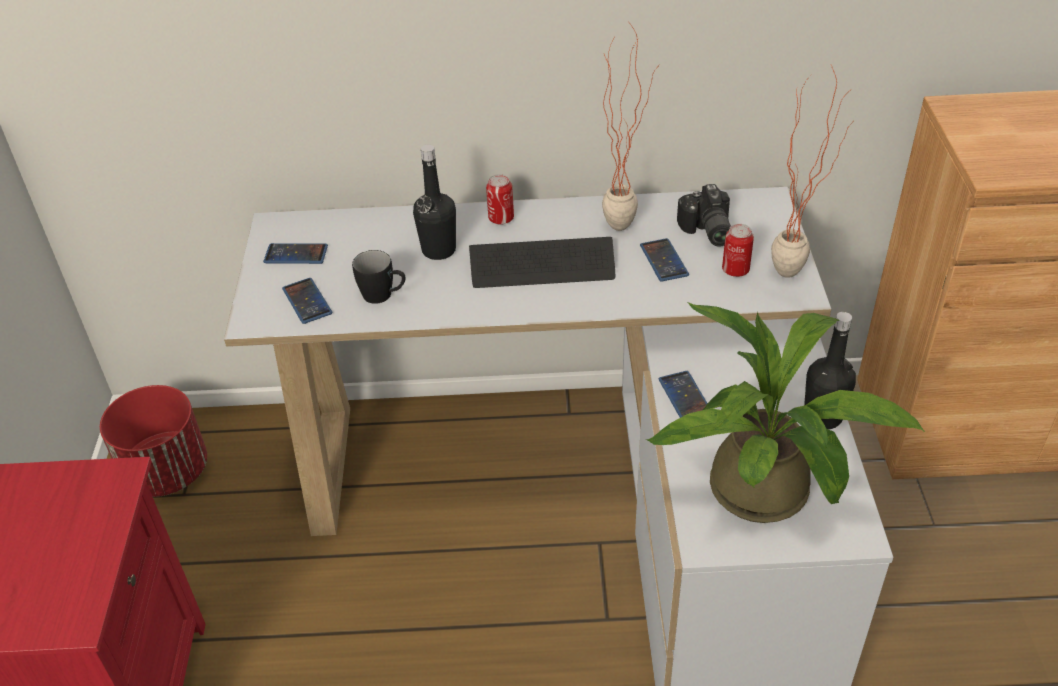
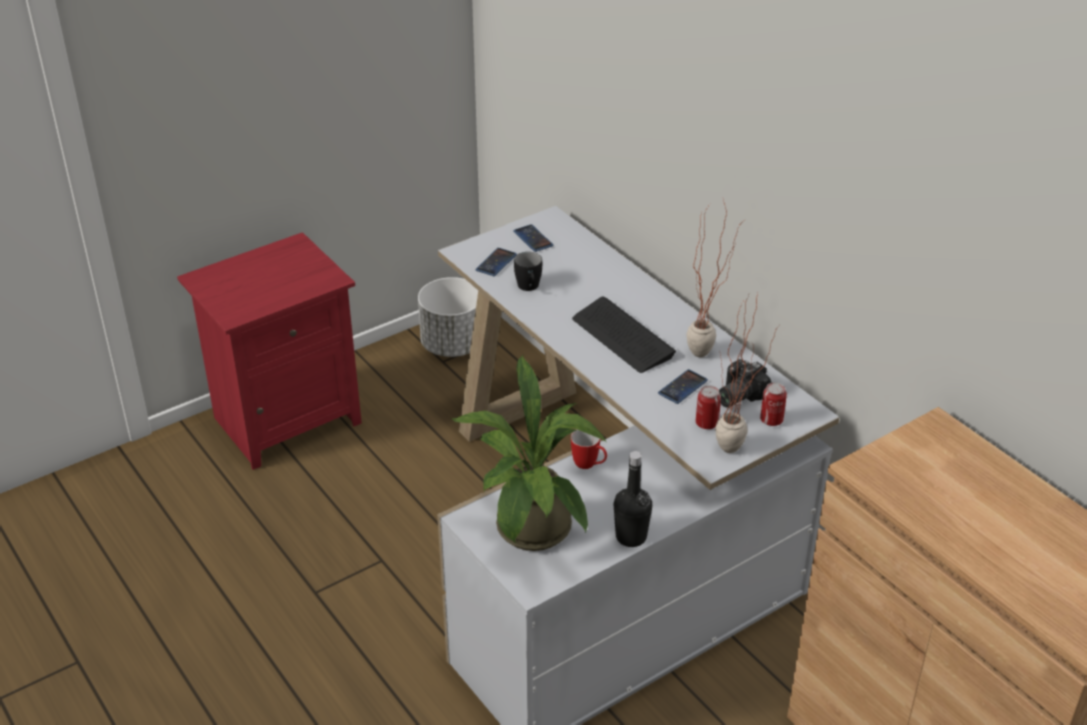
camera: 55 degrees right, 5 degrees down
(168, 472) = (453, 345): red planter -> white planter
(439, 250) = (593, 289): black bottle -> none
(501, 218) = (652, 300): can -> can (771, 420)
(685, 397) = (589, 465): phone -> mug

